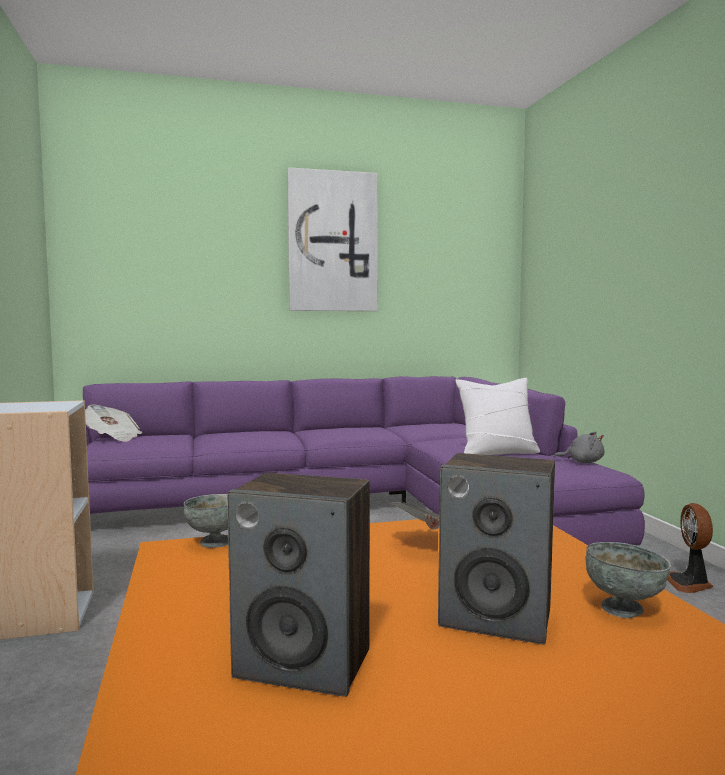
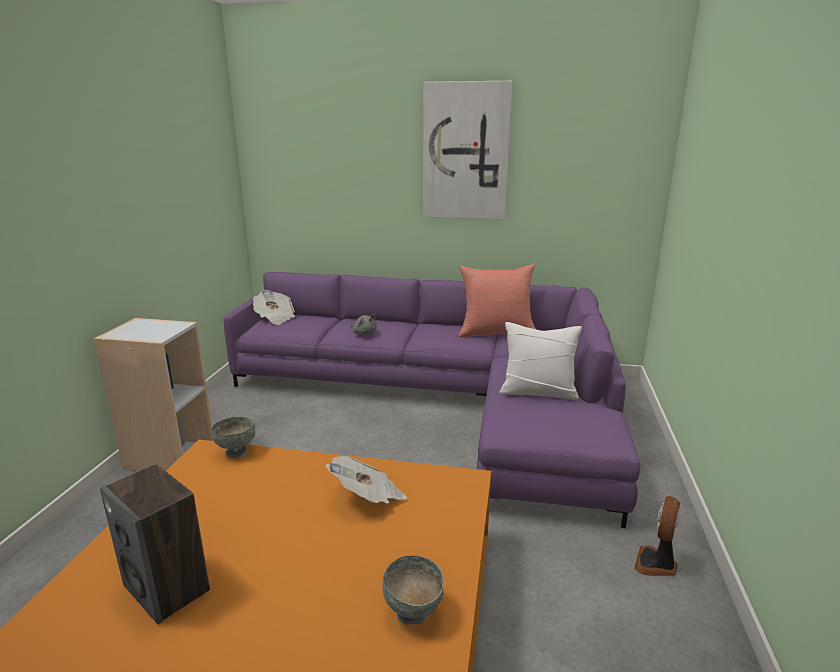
camera: 25 degrees right, 15 degrees up
(391, 426) = (496, 332): none -> red pillow
(497, 618) = (316, 589): speaker -> none
(582, 462) = (605, 421): grey plush toy -> grey plush toy (364, 333)

